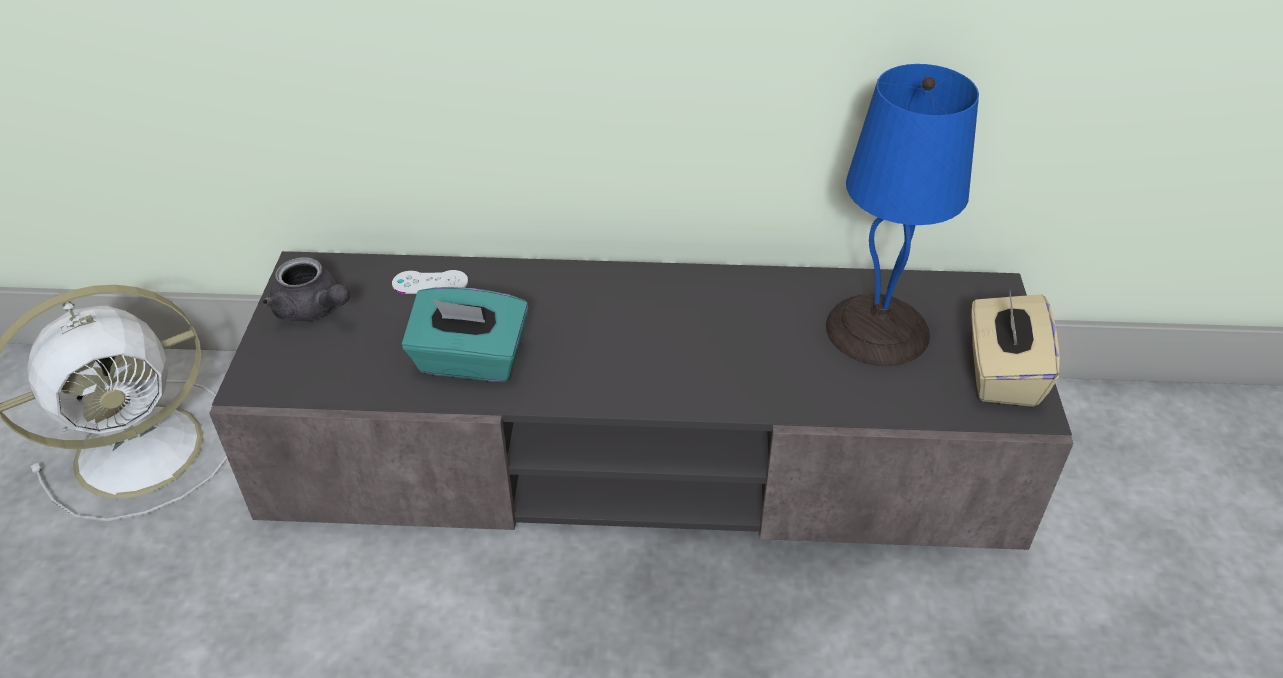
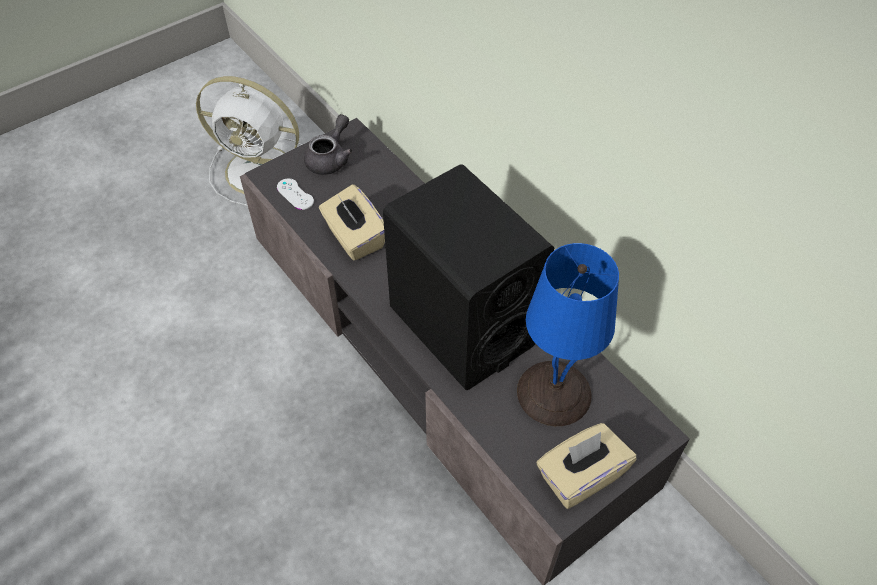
camera: 50 degrees right, 10 degrees up
(313, 309) = (330, 158): grey teapot -> grey teapot turned 150 degrees counterclockwise
(430, 282) = (391, 183): white game controller -> white game controller (295, 194)
(470, 361) = (354, 238): turquoise tissue box -> beige tissue box
(712, 347) = (461, 325): none -> black speaker

